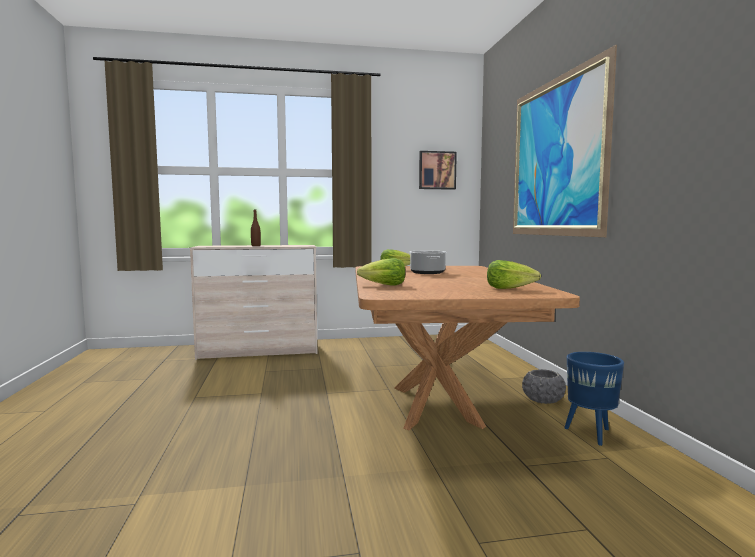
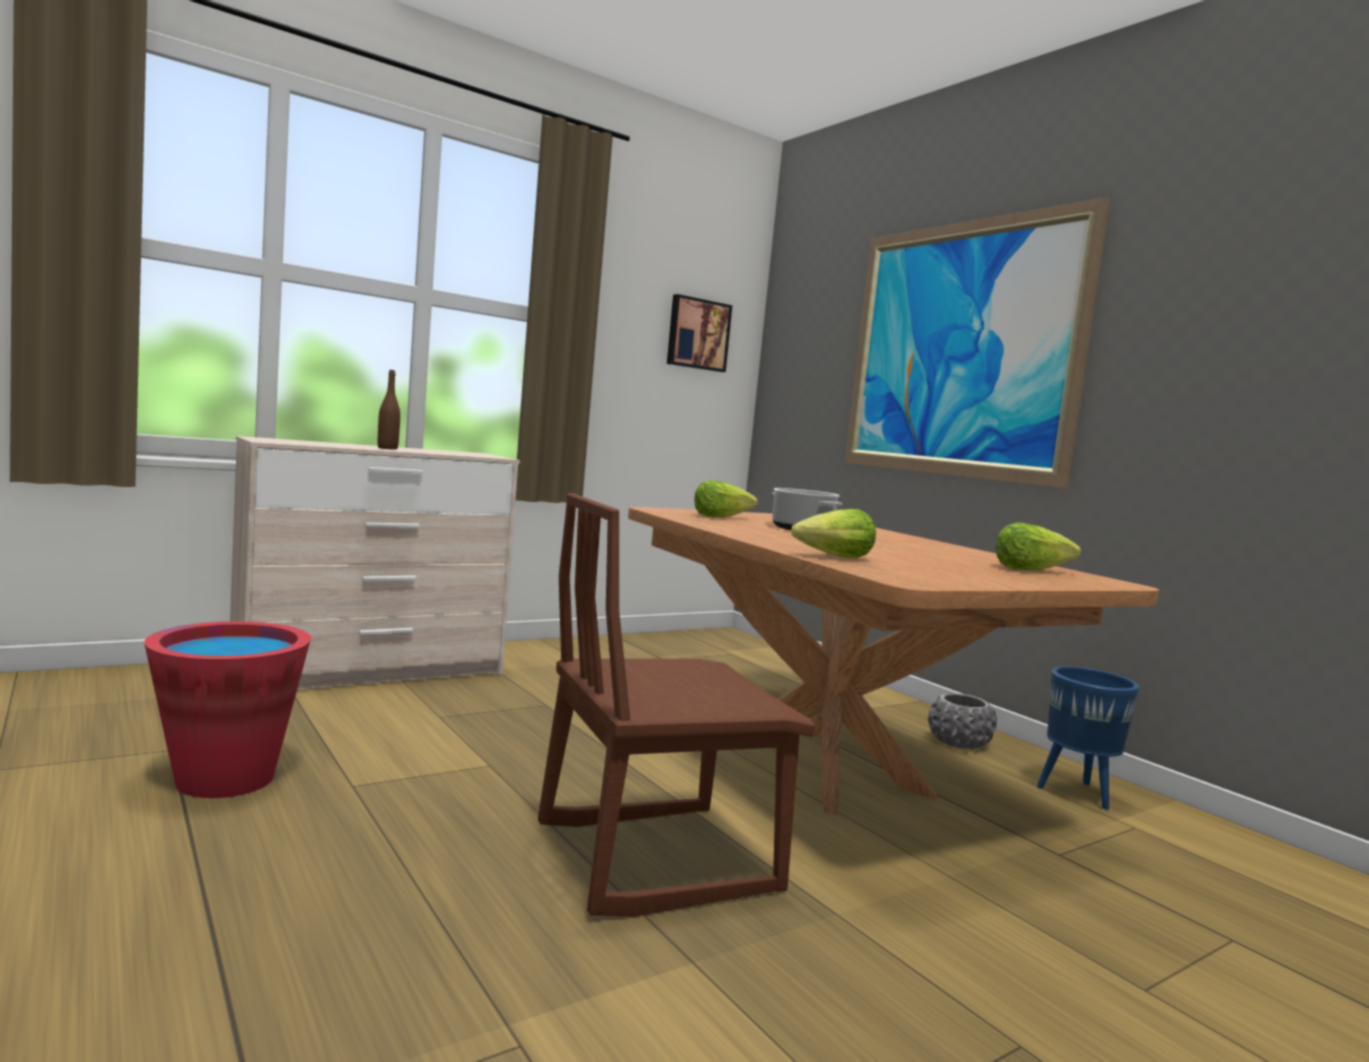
camera: 25 degrees left, 0 degrees up
(152, 391) = (225, 779): none -> red bucket
(286, 439) = (655, 856): none -> brown chair

